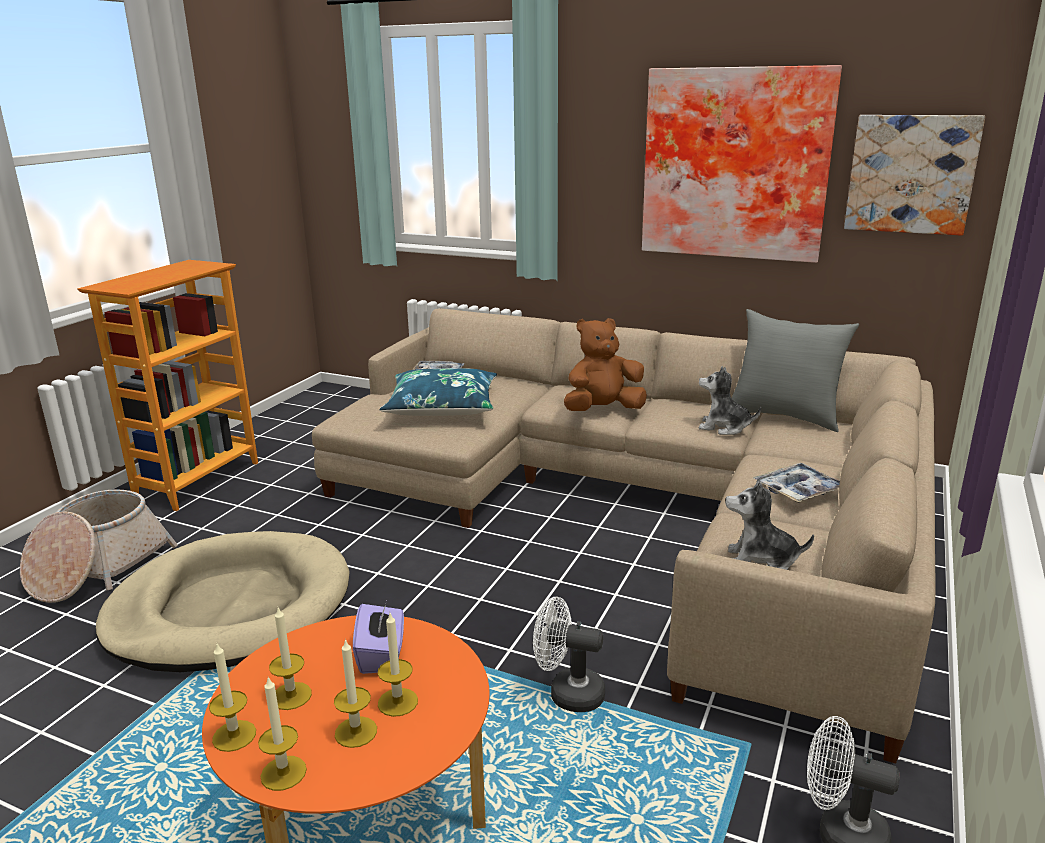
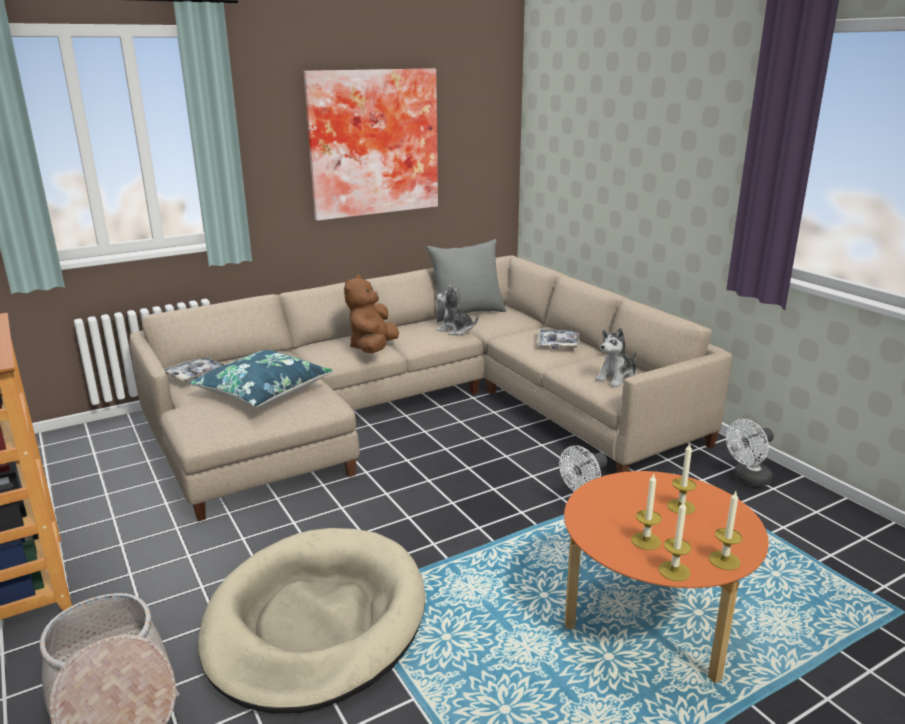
camera: 55 degrees left, 0 degrees up
(356, 732) = (700, 527): candle -> none
(381, 655) = (626, 499): purple tissue box -> none
(724, 427) = (455, 330): plush toy -> plush toy turned 60 degrees clockwise
(911, 174) = (477, 139): picture -> none

